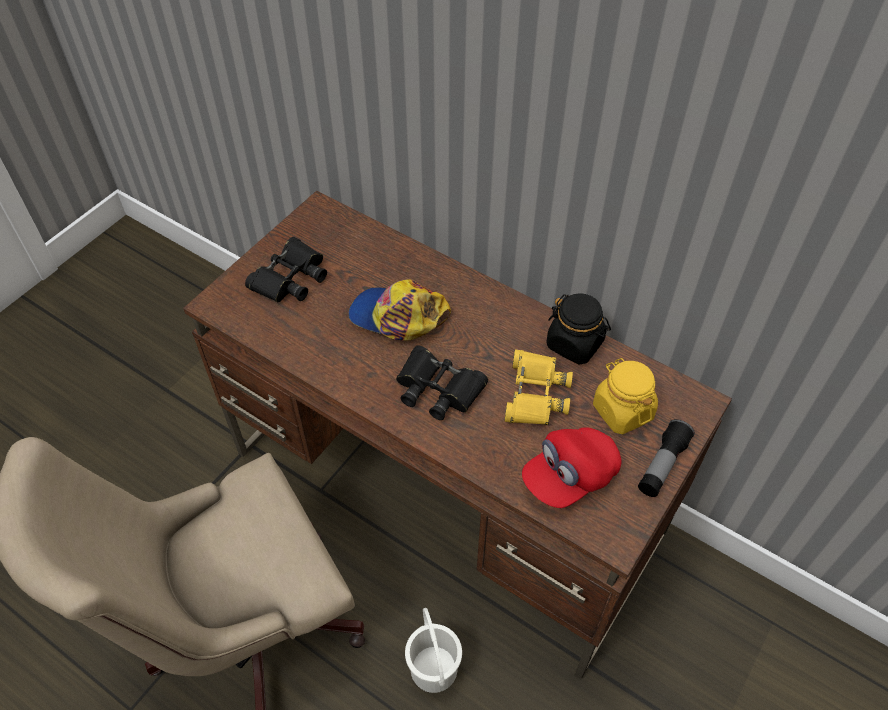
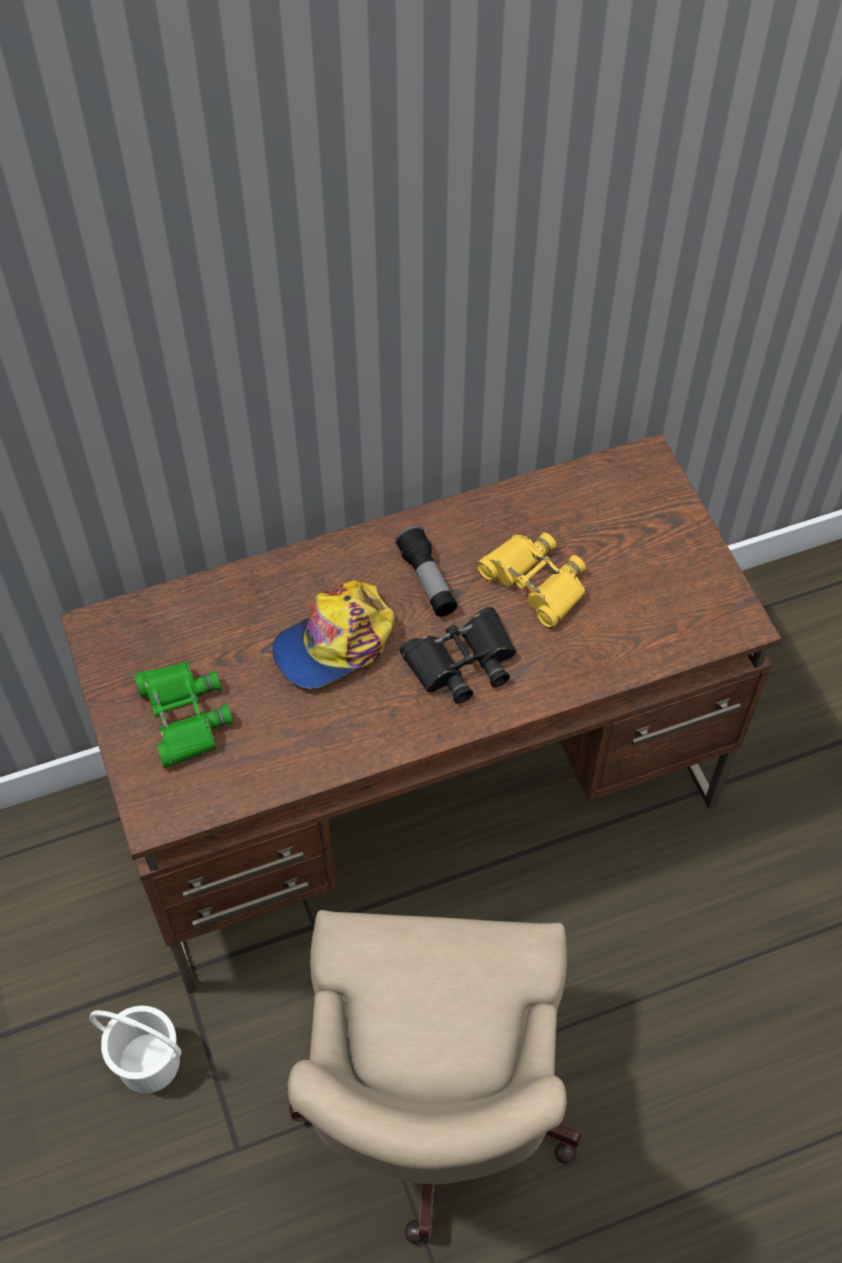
camera: 55 degrees left, 5 degrees up
(290, 278) = (183, 716): black binoculars -> green binoculars
(434, 668) = (613, 934): white bucket -> white bucket (148, 1061)
(569, 476) = (650, 616): red cap -> none
(575, 344) = (501, 510): black jar -> none
(622, 411) = (610, 525): yellow jar -> none
(662, 465) = (692, 535): flashlight -> flashlight (427, 581)

